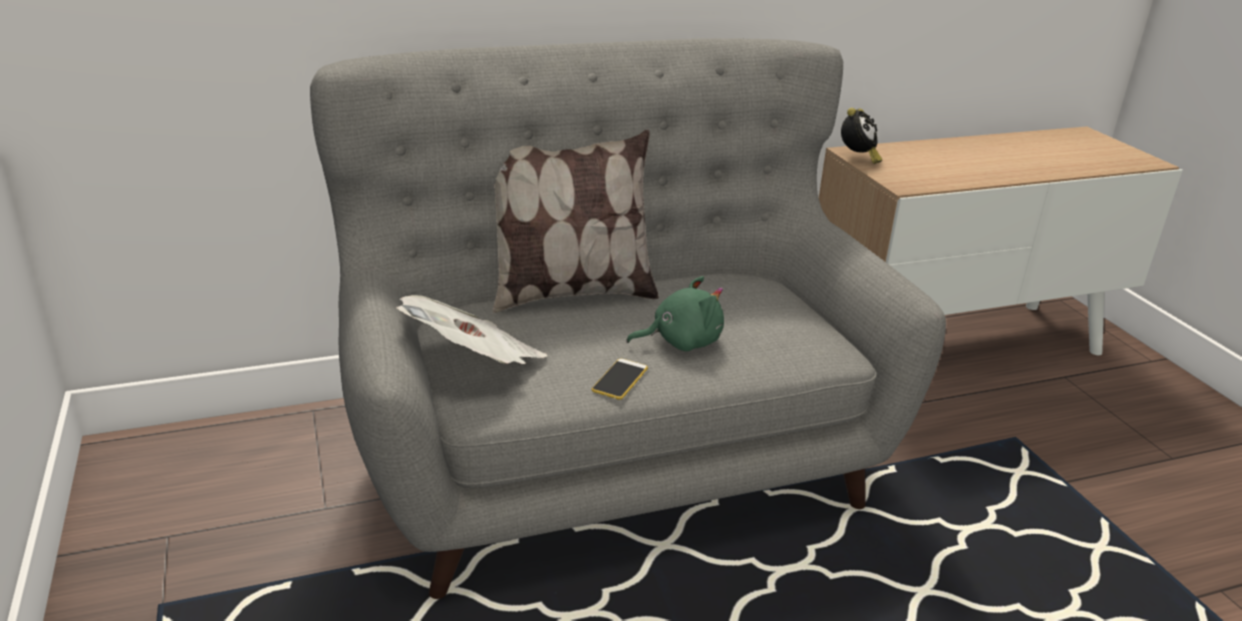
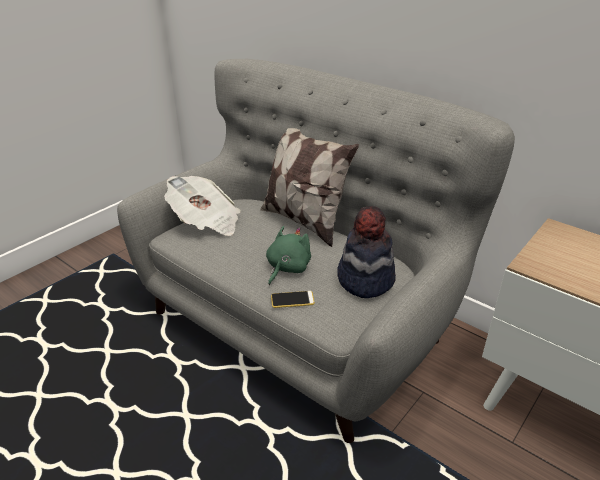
camera: 60 degrees right, 5 degrees up
(620, 379) = (229, 263): phone -> phone (292, 300)
(681, 342) = (287, 268): green plush toy -> green plush toy turned 105 degrees counterclockwise
(760, 301) = (365, 279): none -> hat
(857, 158) = (549, 234): alarm clock -> none

